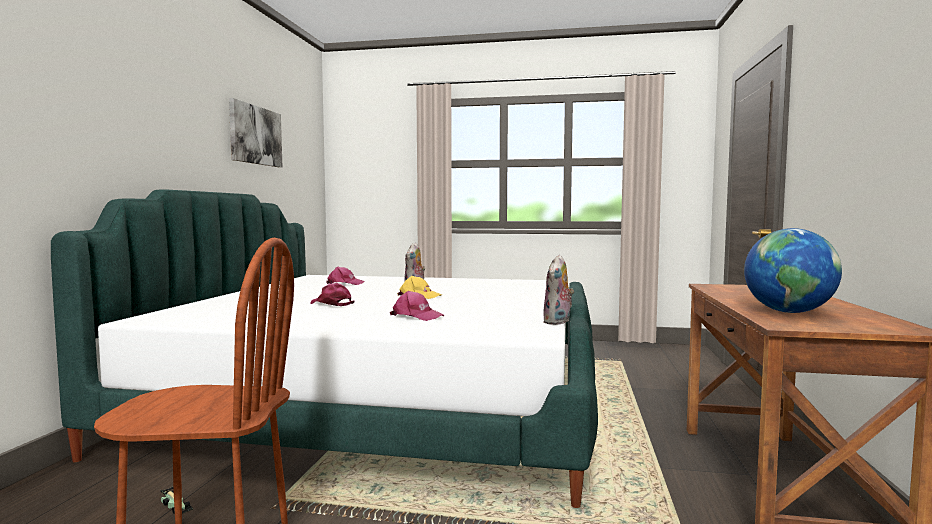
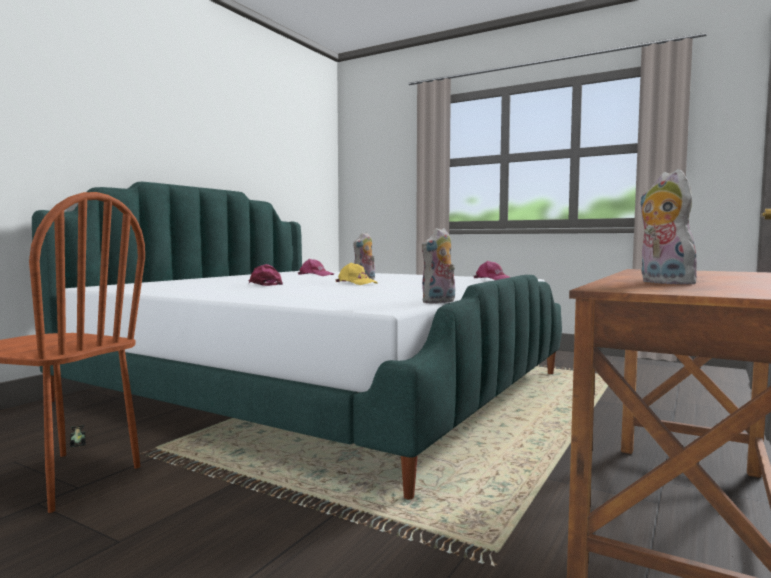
camera: 20 degrees right, 0 degrees up
(255, 135) = (253, 139): picture -> none
(416, 316) = (312, 293): pink cap -> pink cap (493, 279)
(788, 312) = (662, 283): globe -> plush toy

